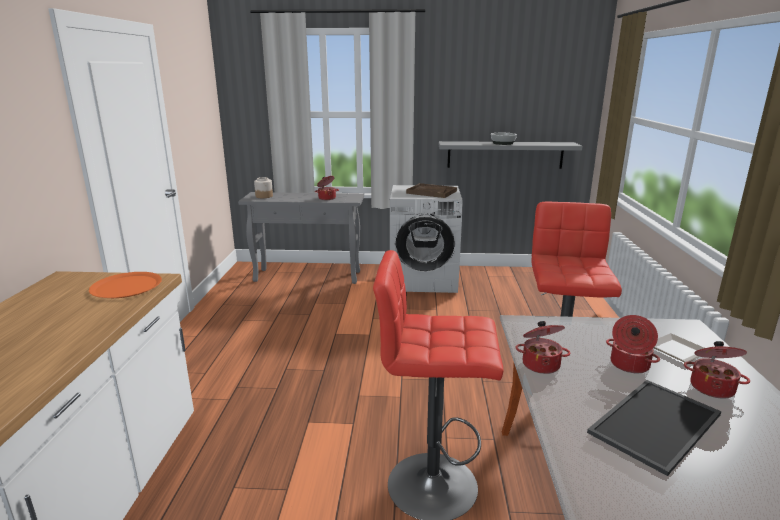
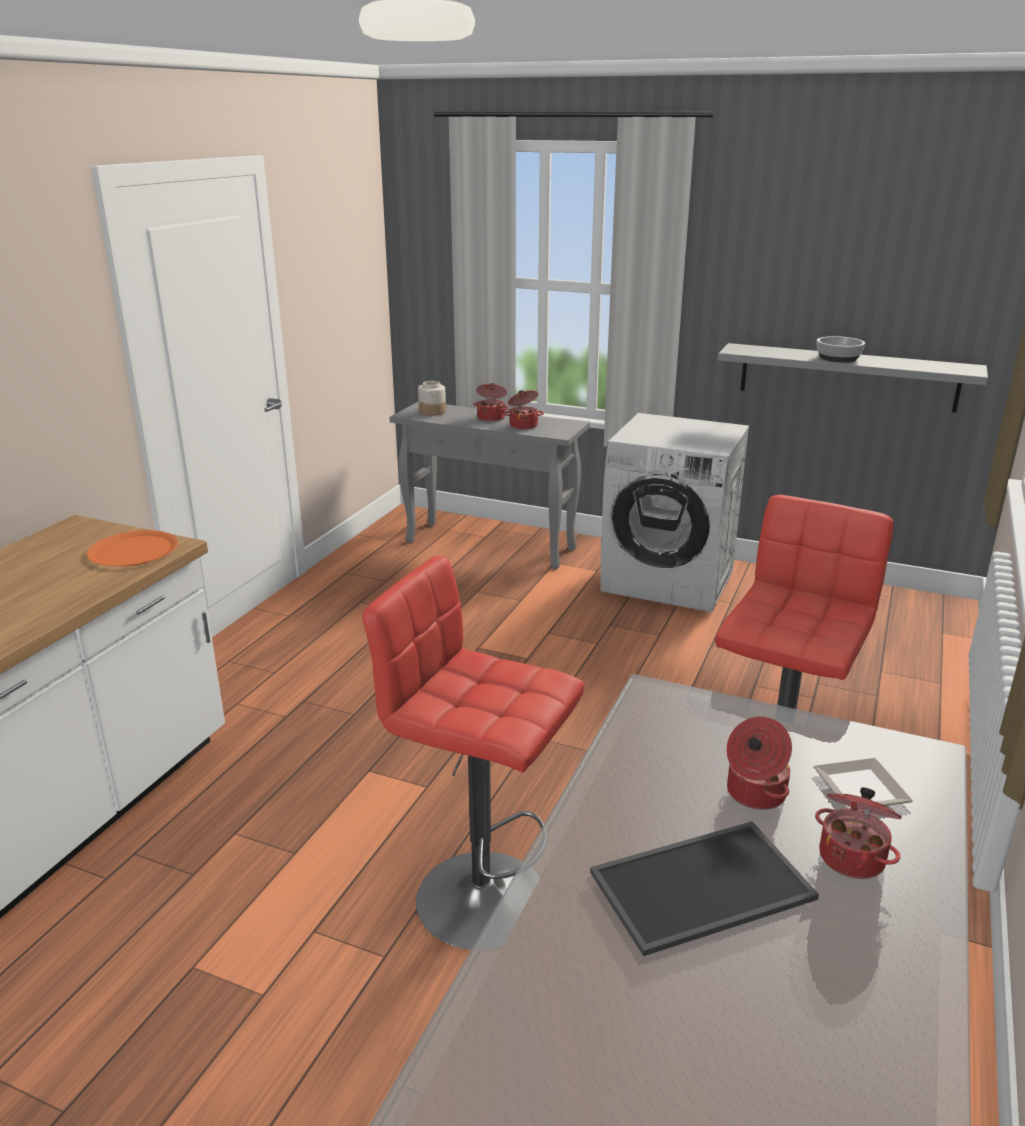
camera: 20 degrees right, 5 degrees up
(431, 192) = (688, 435): brown tray -> none
(540, 364) = (619, 762): cooking pot -> cooking pot (491, 418)

